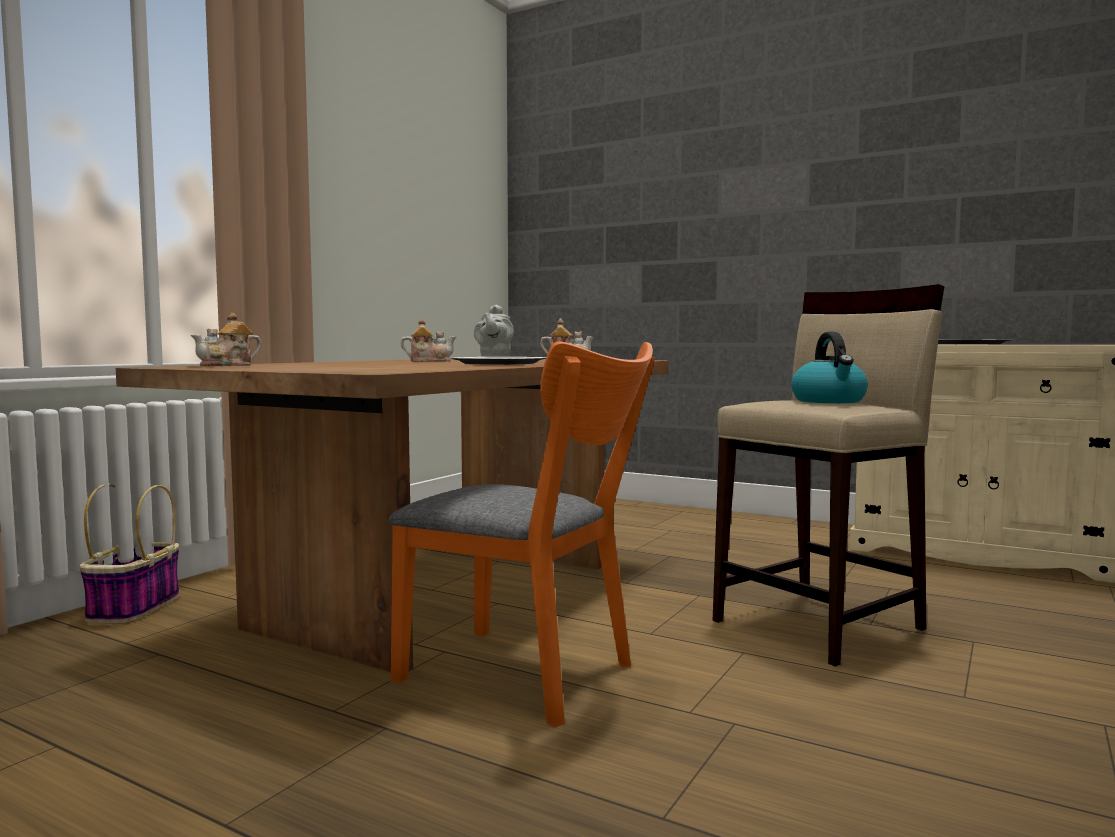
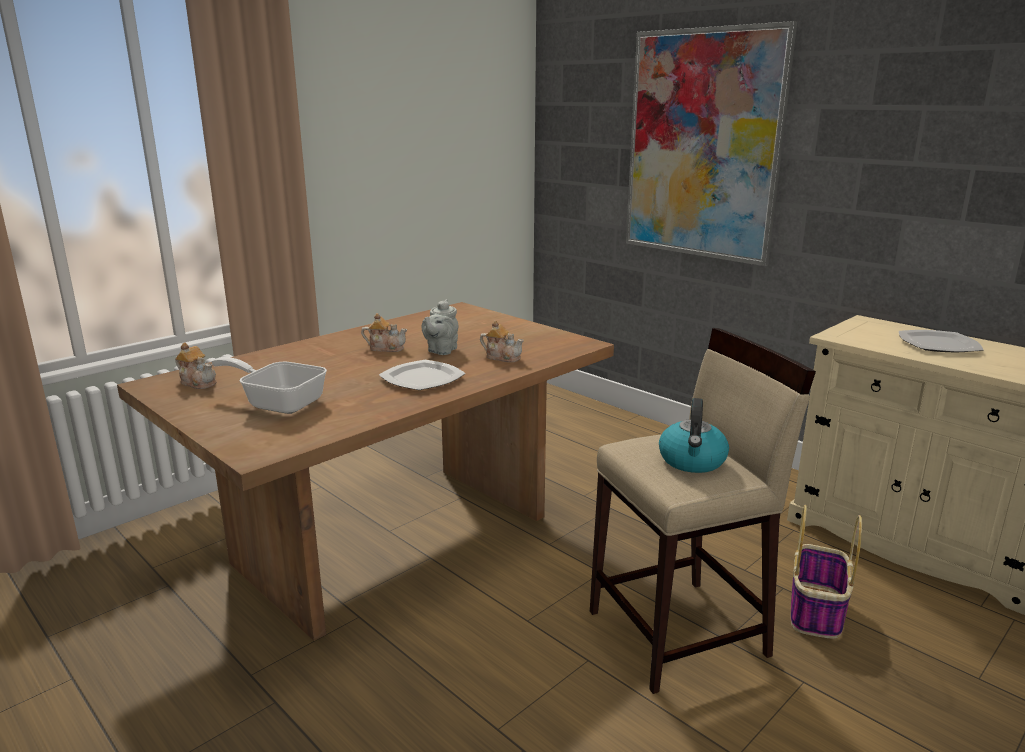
camera: 15 degrees right, 15 degrees up
(134, 608) = (172, 524): basket -> basket (816, 612)
(228, 366) = (198, 382): teapot -> teapot turned 120 degrees counterclockwise
(352, 366) = (279, 402): none -> frying pan
(530, 676) = (404, 660): orange chair -> none
(695, 211) = (702, 145): none -> picture

